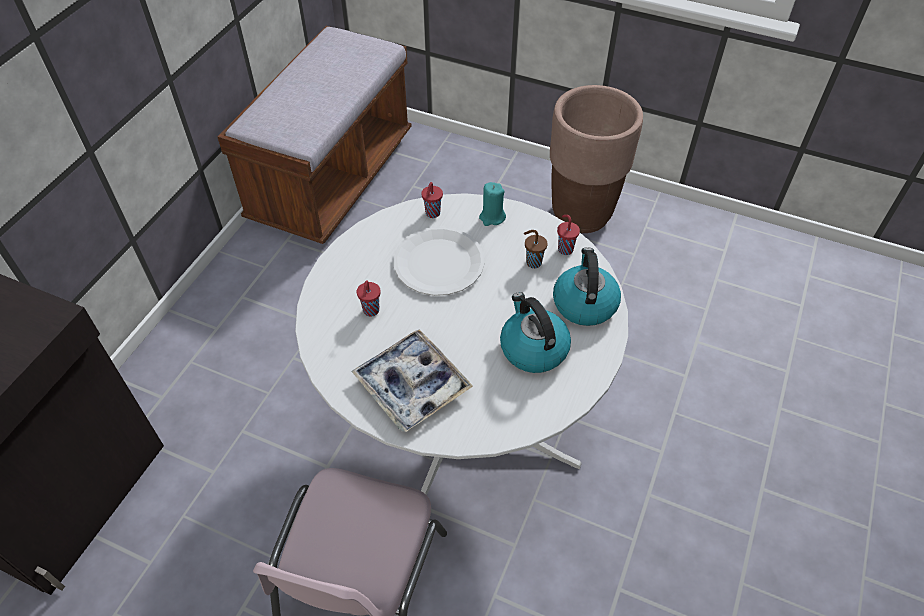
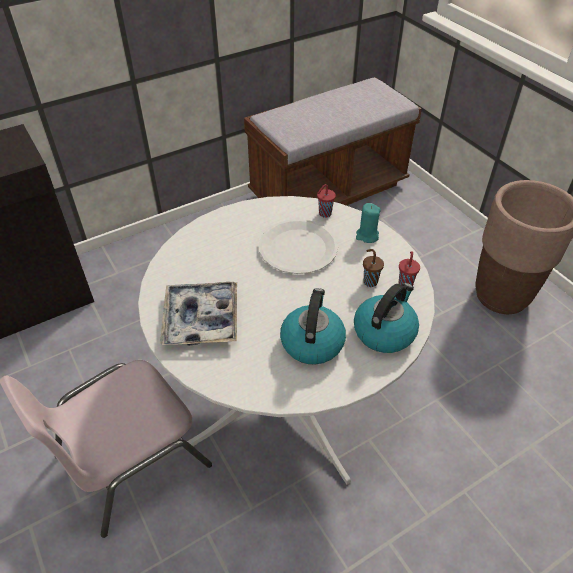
camera: 35 degrees right, 5 degrees down
(371, 311) = (221, 256): red cup -> none

